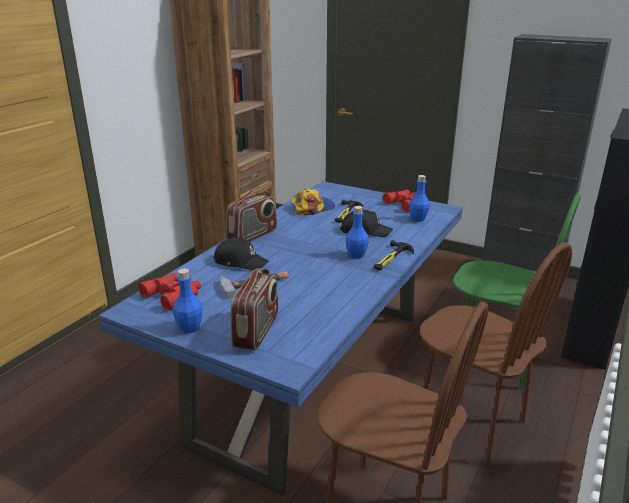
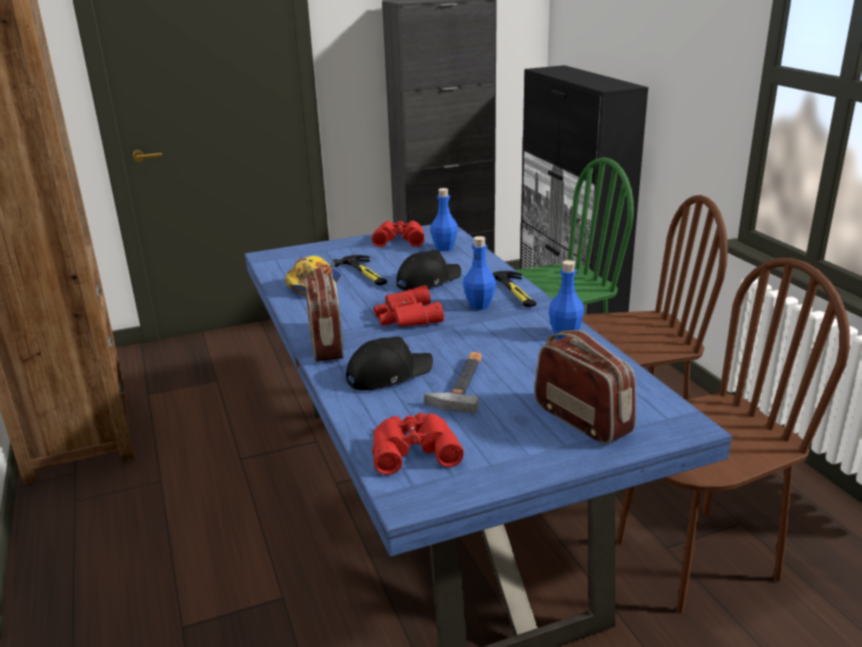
camera: 50 degrees left, 0 degrees up
(189, 328) = (522, 463): blue bottle -> blue bottle (565, 334)
(311, 242) = (406, 317): none -> red binoculars

